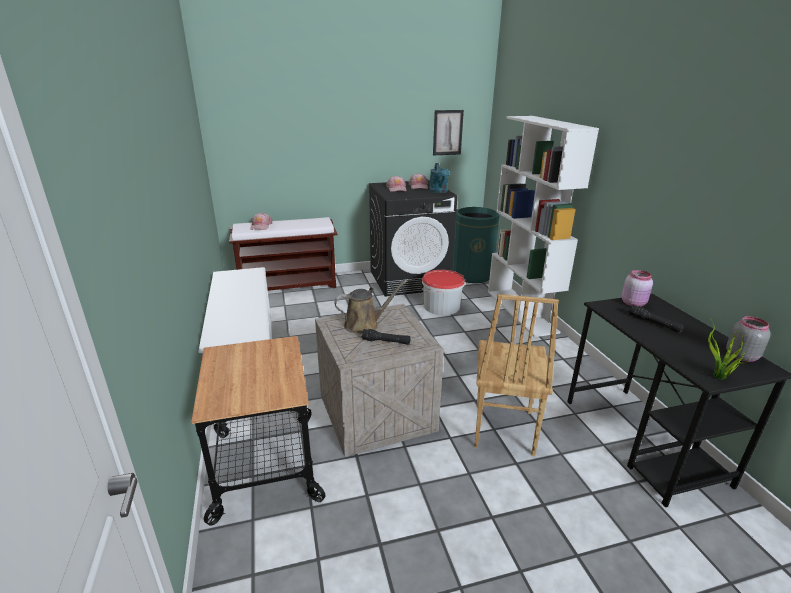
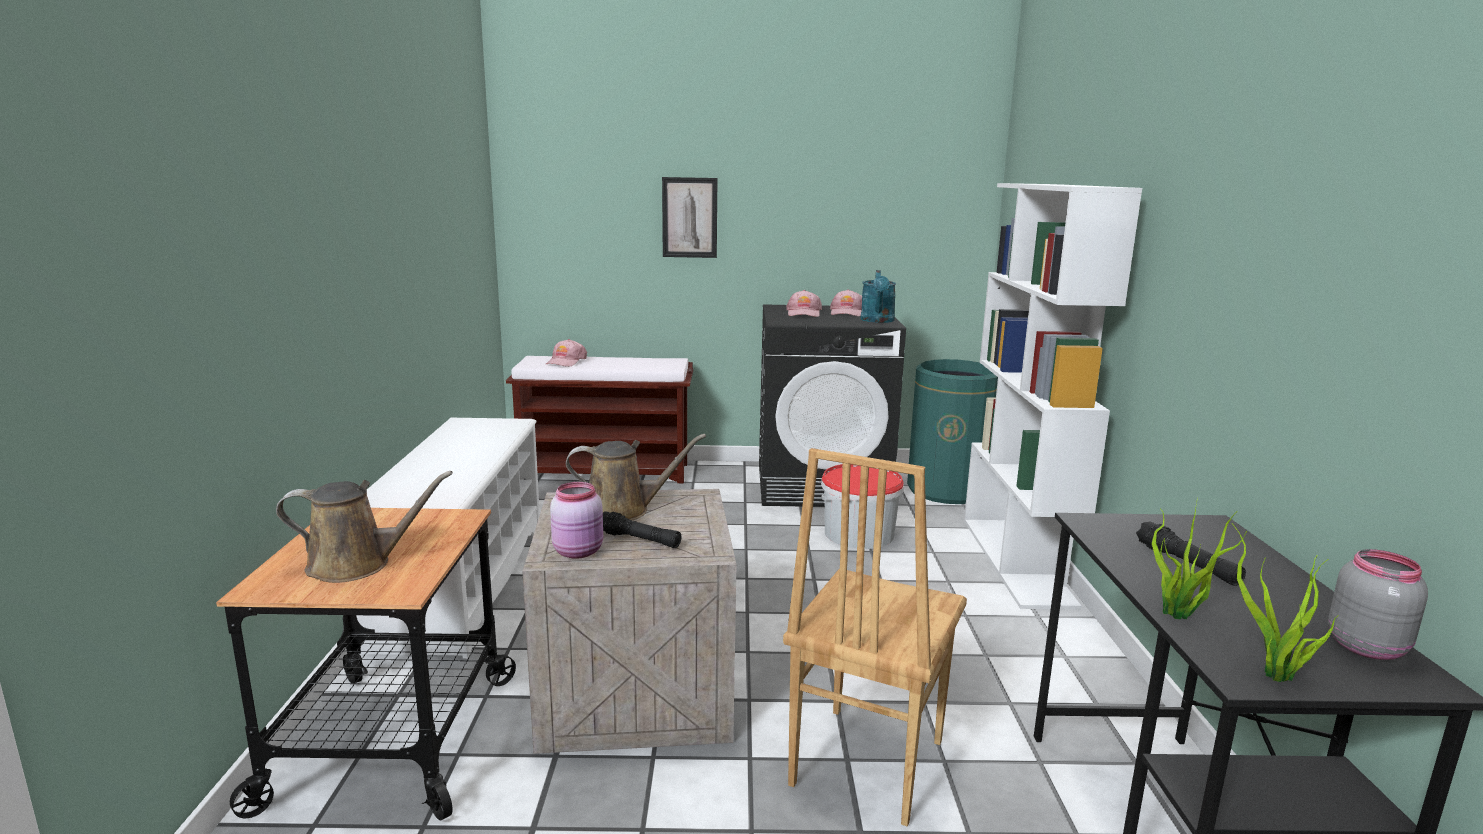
camera: 15 degrees right, 10 degrees down
(253, 383) = (357, 565): none -> brown watering can
(447, 132) = (914, 223): picture -> picture (689, 217)
(634, 303) = (1167, 526): pink jar -> pink jar (579, 551)
(667, 352) = (1179, 615): none -> potted plant

